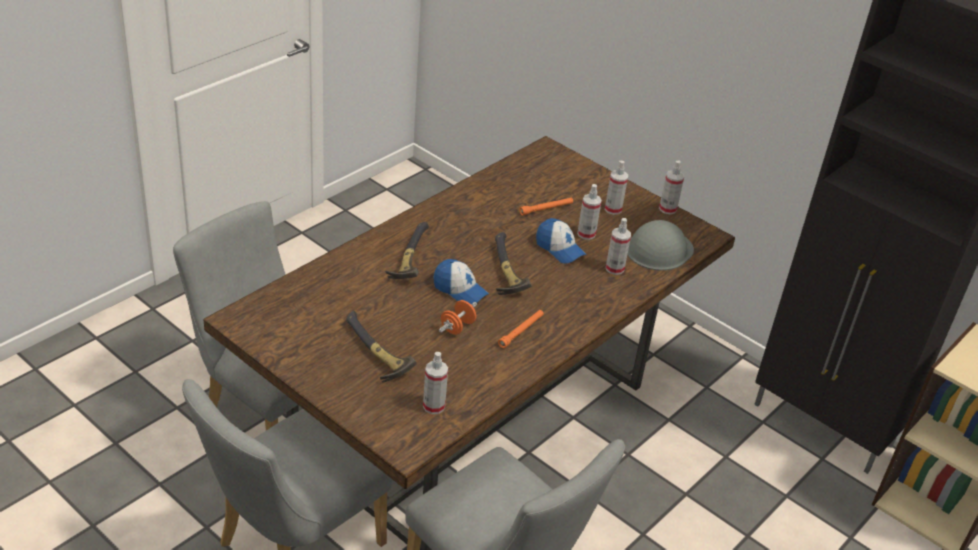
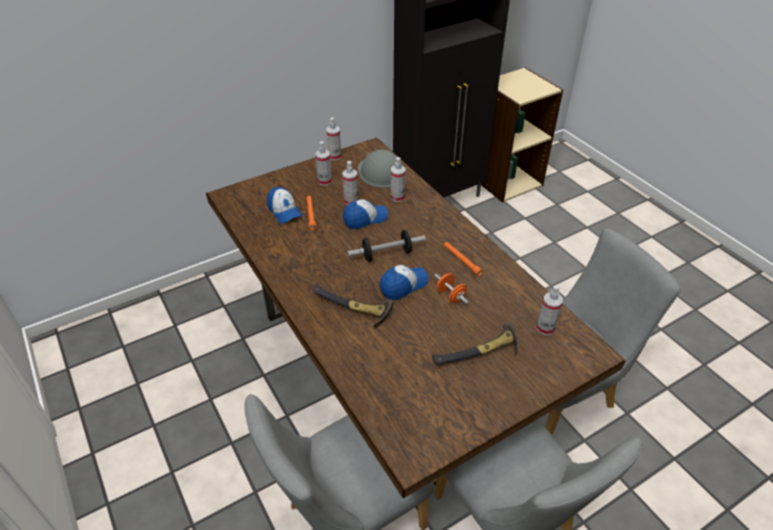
camera: 70 degrees left, 5 degrees up
(505, 272) = (386, 254): hammer -> dumbbell
(542, 190) = (284, 211): none -> cap

